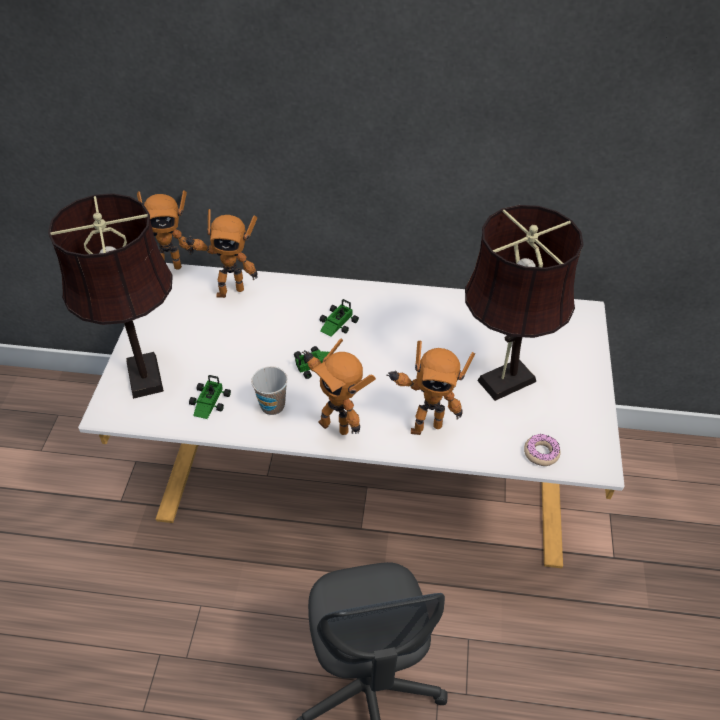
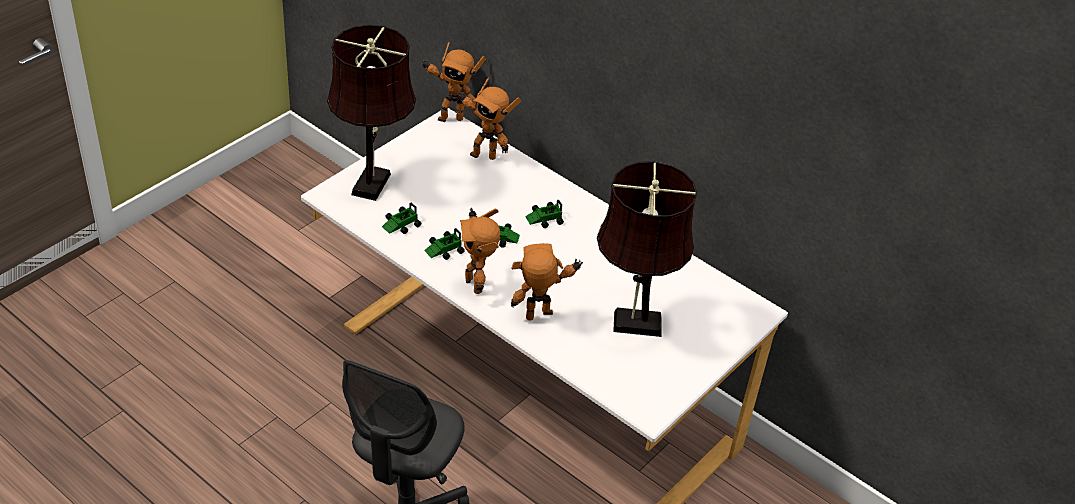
camera: 30 degrees right, 5 degrees down
(272, 406) = (443, 249): cup -> toy car
(424, 425) = (541, 319): toy robot -> toy robot turned 135 degrees clockwise
(541, 453) = (612, 383): donut -> none

